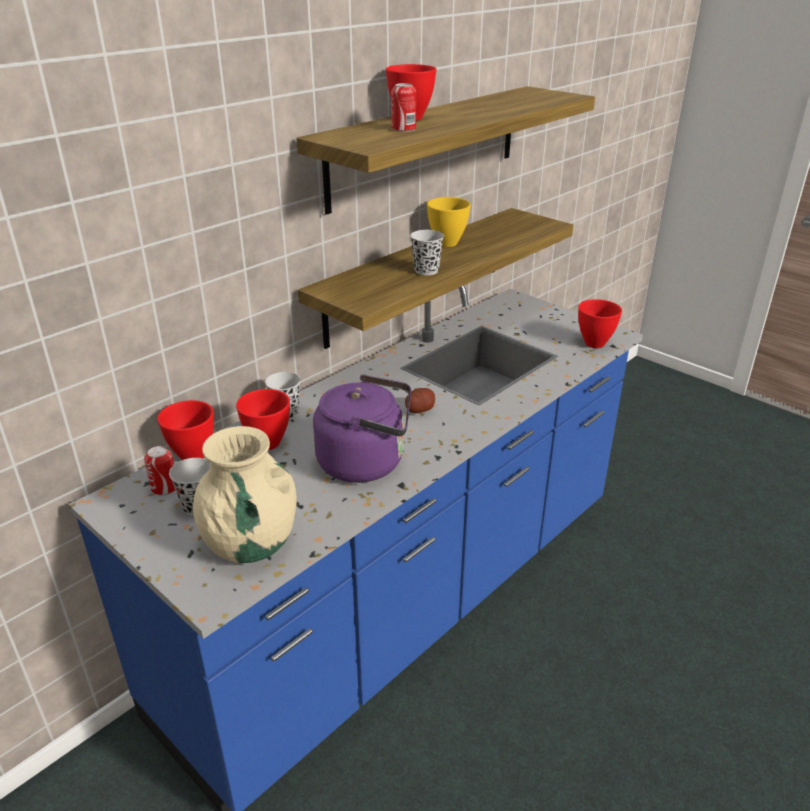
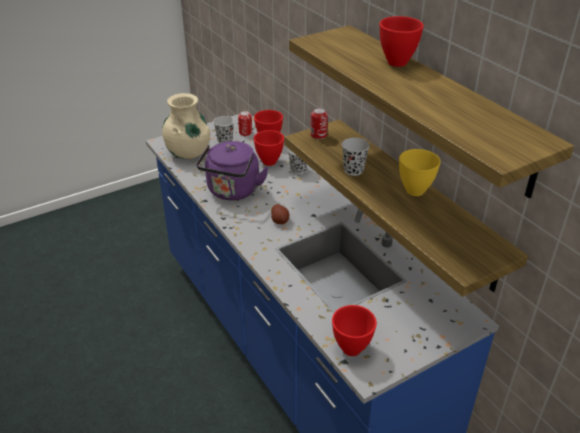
camera: 105 degrees right, 5 degrees up
(403, 129) = (359, 56): can -> can (318, 135)

